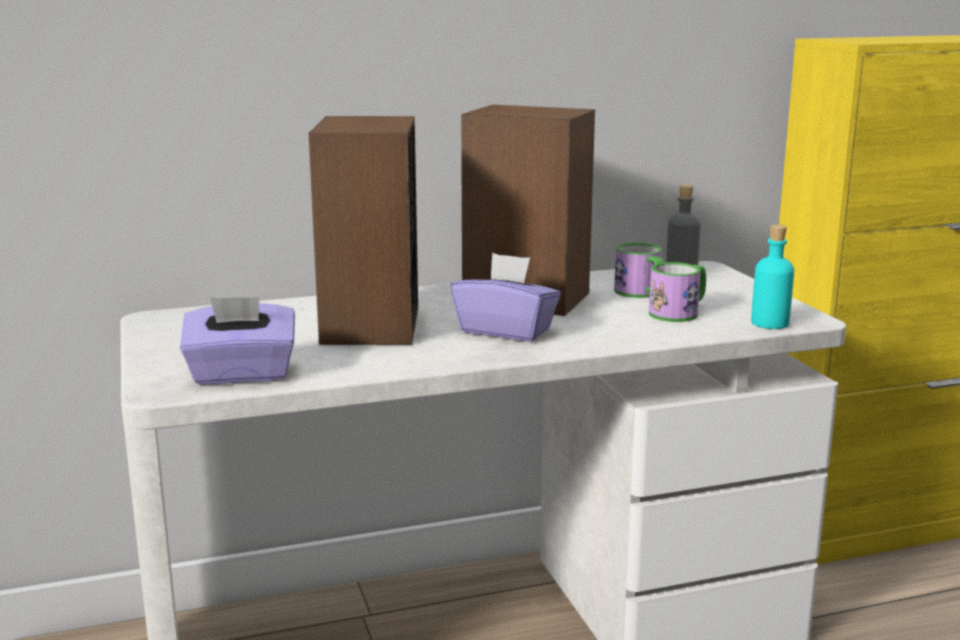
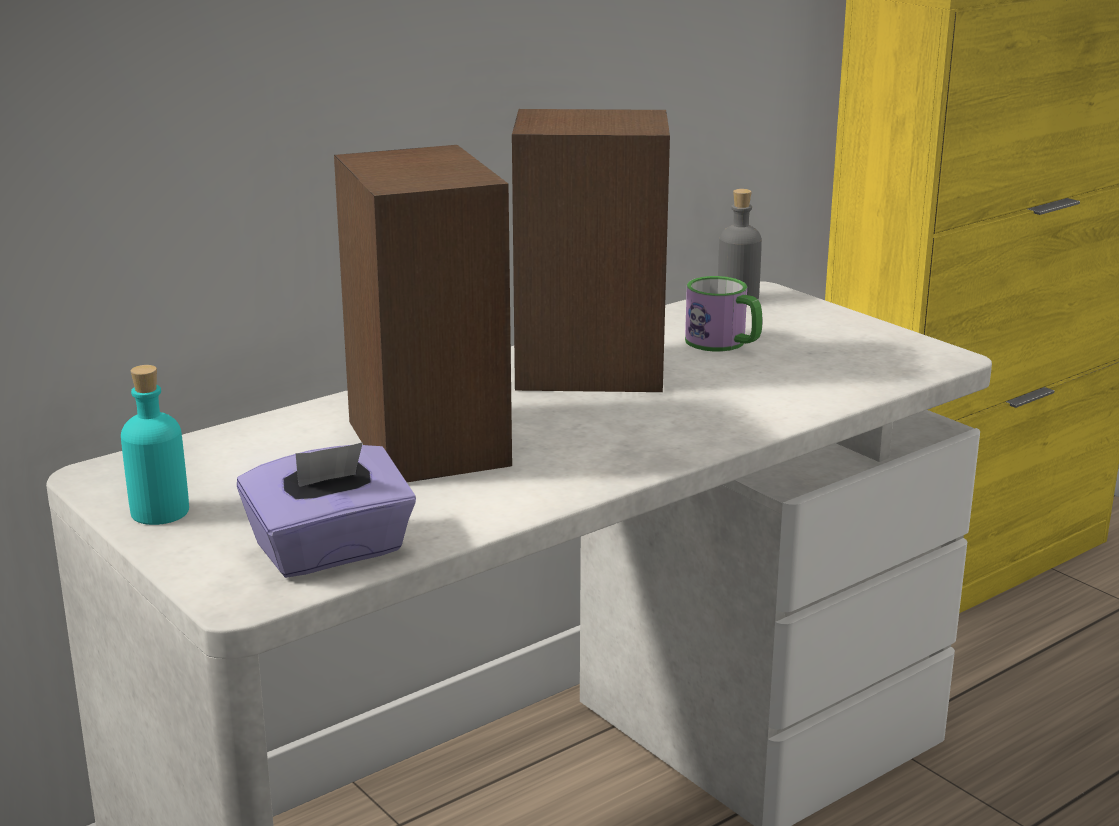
camera: 20 degrees left, 5 degrees up
(506, 330) = (611, 426): purple tissue box -> none
(679, 312) = (794, 367): mug -> none
(769, 323) = (909, 369): turquoise bottle -> turquoise bottle (160, 512)

